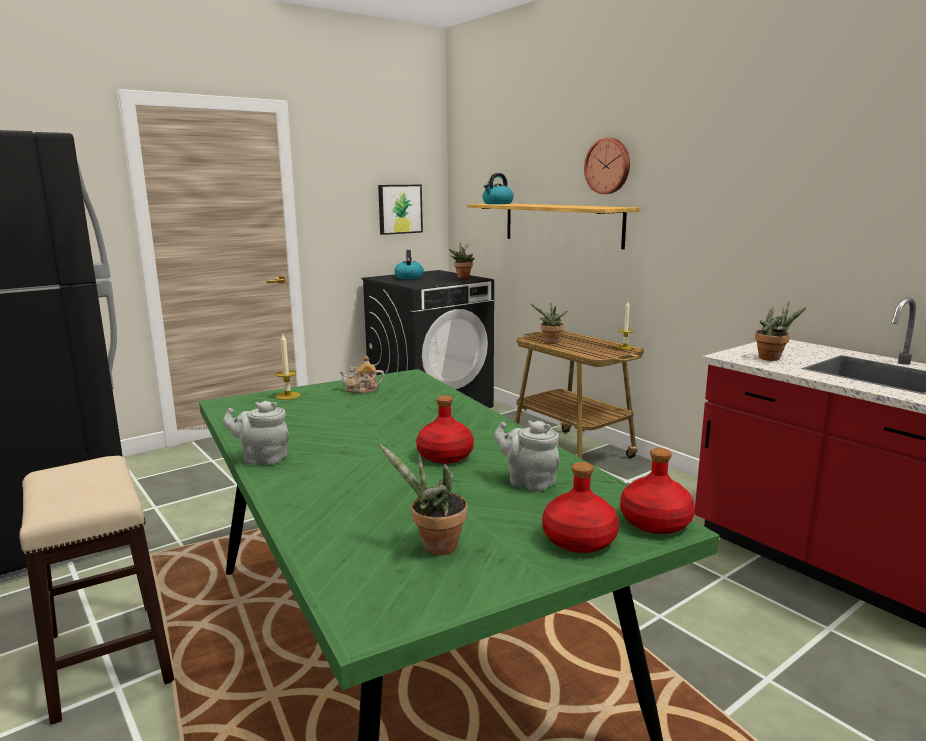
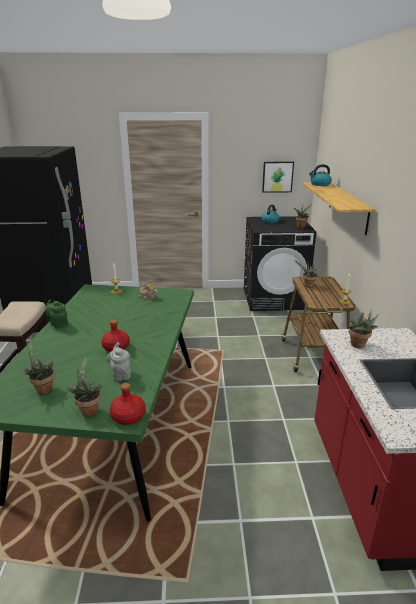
camera: 35 degrees right, 10 degrees up
(262, 459) = (58, 324): grey teapot -> green teapot
(580, 540) = (88, 410): red bottle -> potted plant
(608, 166) = (368, 175): wall clock -> none

